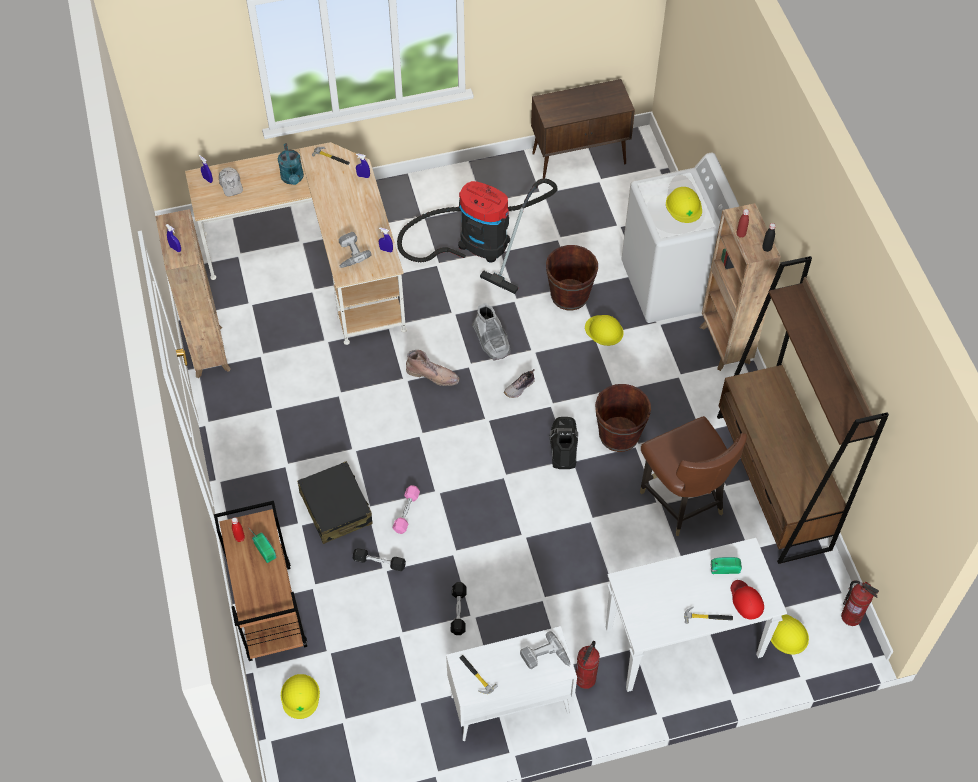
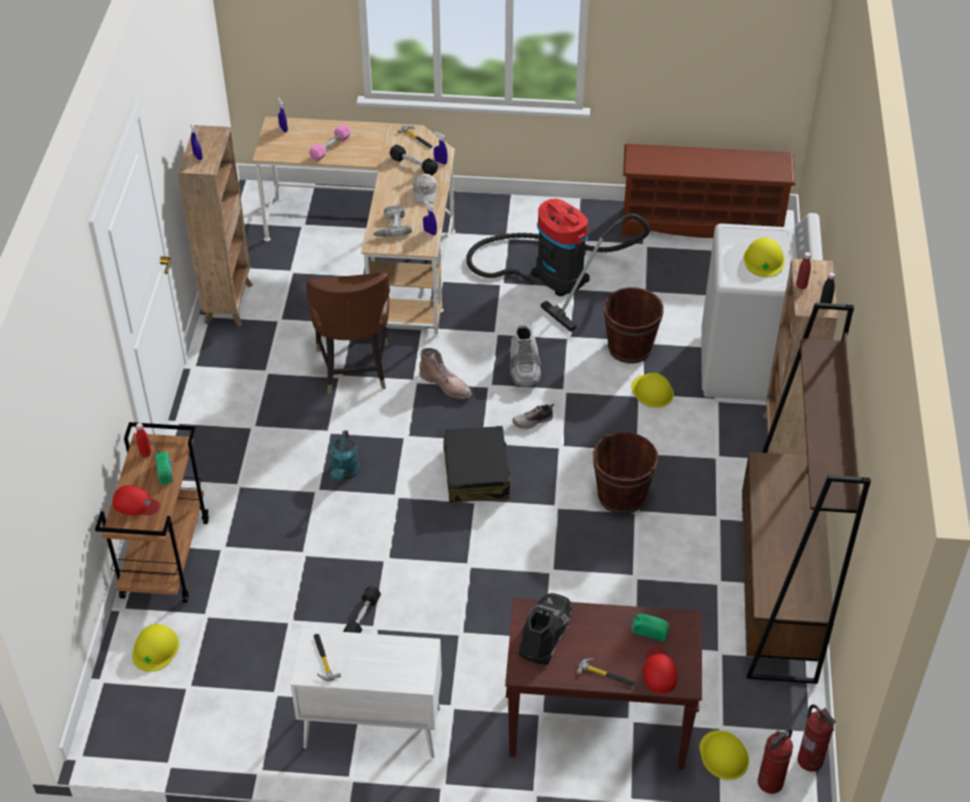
camera: 20 degrees right, 10 degrees down
(231, 184) = (304, 138): white cap -> white cap (425, 192)
(254, 588) = (136, 504): none -> red cap
(293, 179) = (368, 148): turquoise watering can -> turquoise watering can (344, 473)
(336, 508) = (283, 481): black suitcase -> black suitcase (476, 473)
(379, 562) = (302, 545): black dumbbell -> black dumbbell (414, 165)
(406, 512) = (354, 506): pink dumbbell -> pink dumbbell (330, 148)
(545, 658) = (407, 665): power drill -> none
(563, 446) = (554, 490): black boot -> black boot (545, 633)
(580, 158) = (701, 224): brown cabinet -> brown shoe rack
(585, 679) = (469, 729): fire extinguisher -> fire extinguisher (770, 783)
(682, 643) = (596, 727): white console table -> brown console table
(683, 501) = (664, 582): brown chair -> brown chair (354, 368)

